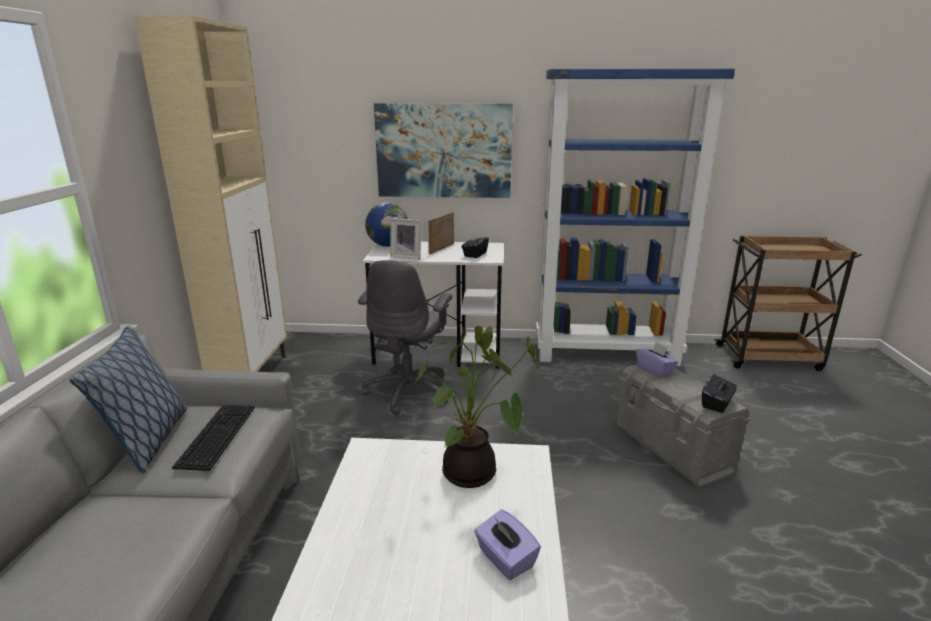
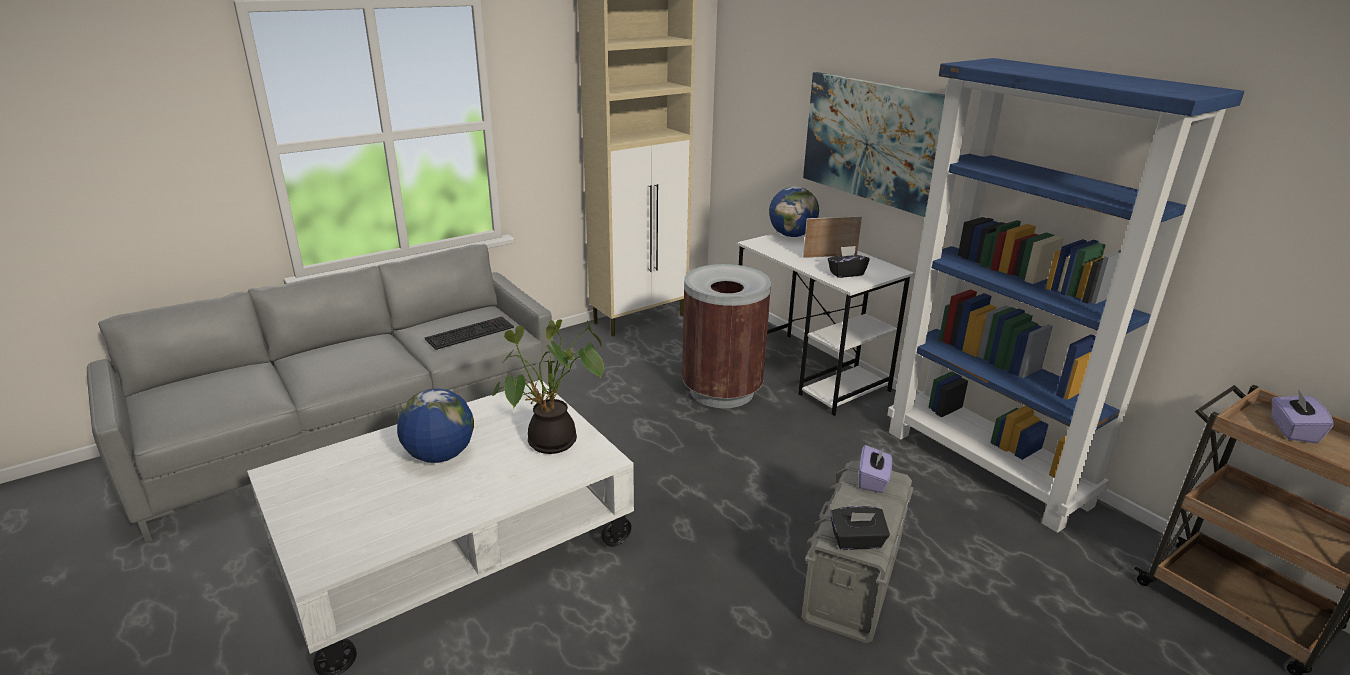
camera: 50 degrees right, 5 degrees up
(149, 441) = (443, 319): pillow -> none
(406, 557) = (440, 456): none -> globe
(407, 257) = (779, 252): picture frame -> none
(409, 391) = (721, 391): grey office chair -> brown trash can
(505, 559) = (472, 494): purple tissue box -> purple tissue box (1292, 430)

